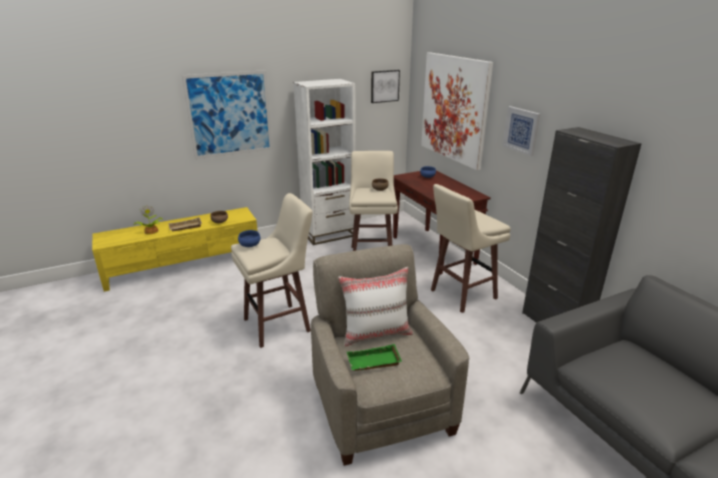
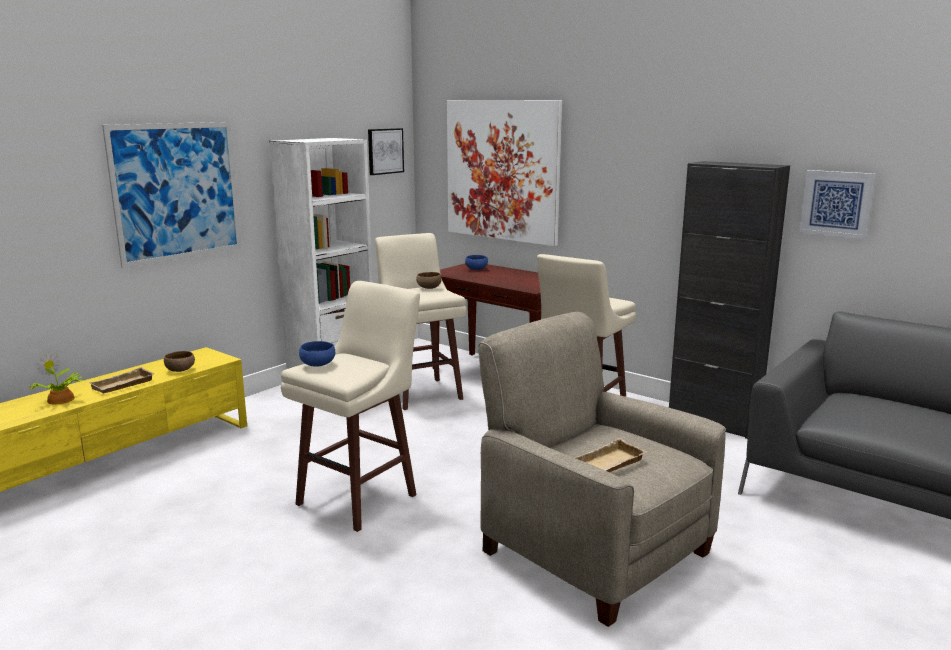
camera: 25 degrees left, 10 degrees down
(373, 363) = (608, 465): green tray -> beige tray
(376, 333) = (575, 438): white pillow -> none
(521, 130) = (619, 180): picture -> picture (836, 203)

